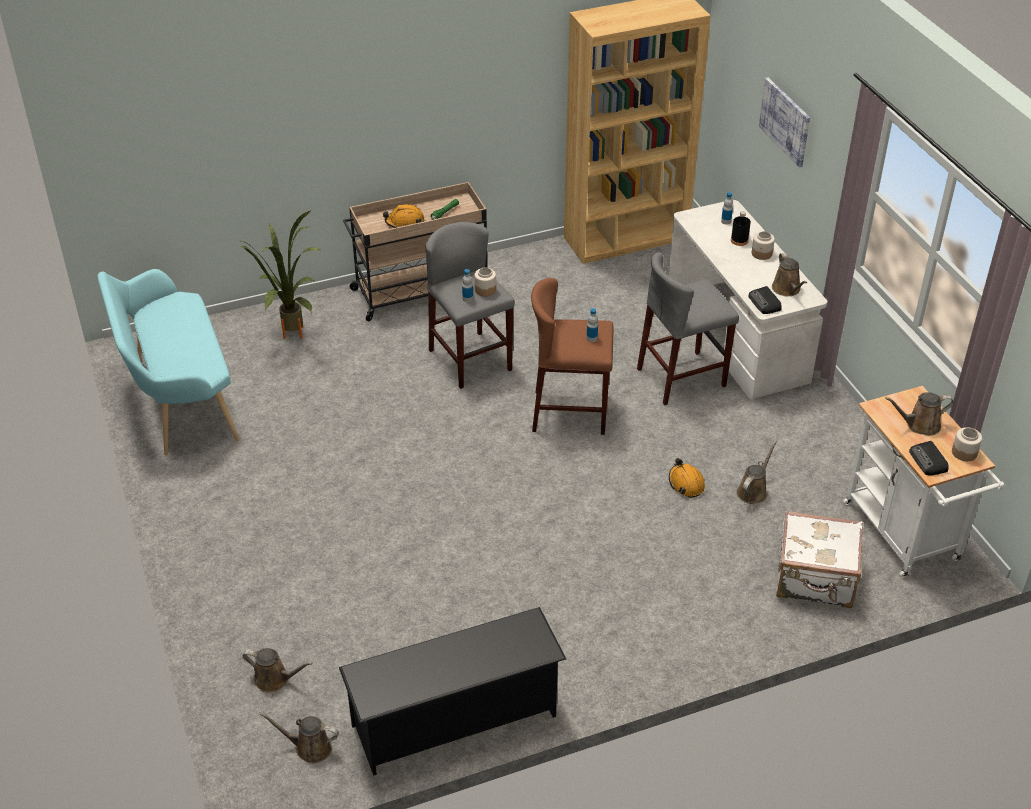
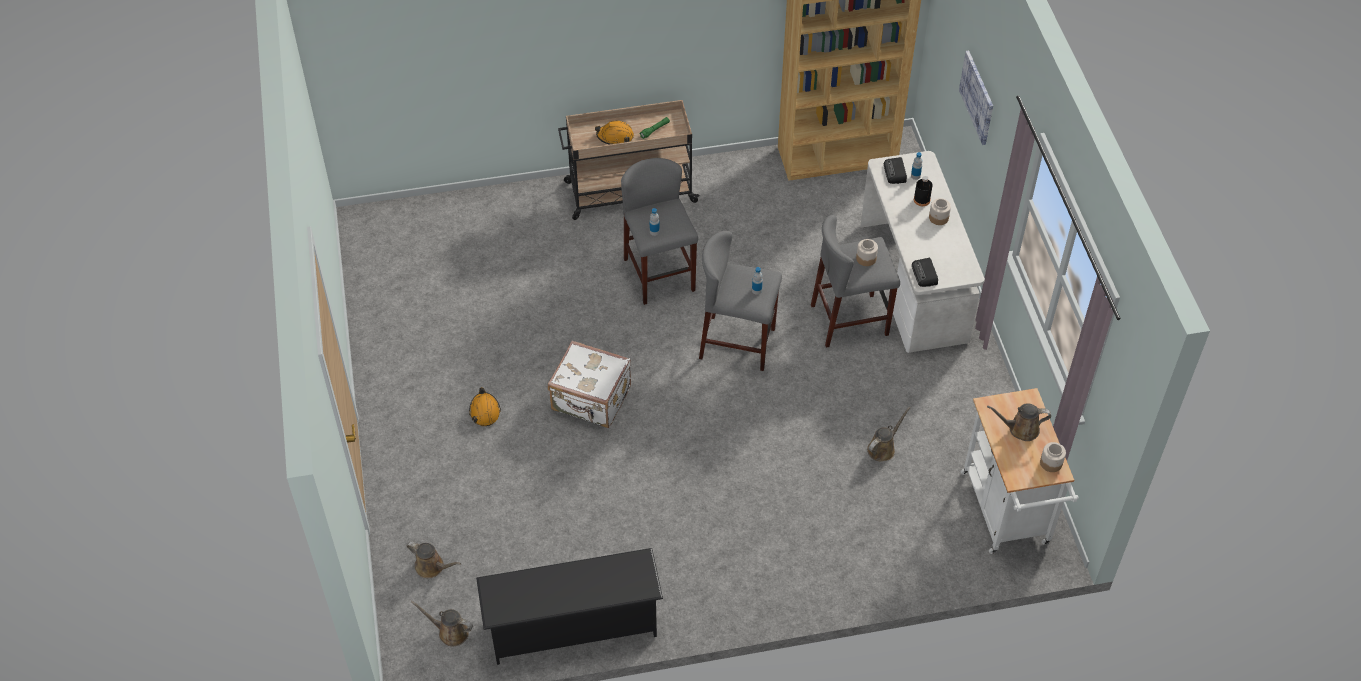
camera: 10 degrees right, 10 degrees up
(178, 400) = (391, 282): turquoise bench -> none
(290, 337) = (501, 228): potted plant -> none
(485, 290) = (672, 224): jar -> jar (866, 258)
(570, 413) = (737, 343): brown stool -> grey stool
(686, 483) = (824, 431): orange hard hat -> orange hard hat (484, 411)
(787, 289) = (950, 262): brown watering can -> none
(815, 580) = (913, 544): white suitcase -> white suitcase (591, 400)
(928, 461) = (1015, 467): radio -> radio (895, 173)

